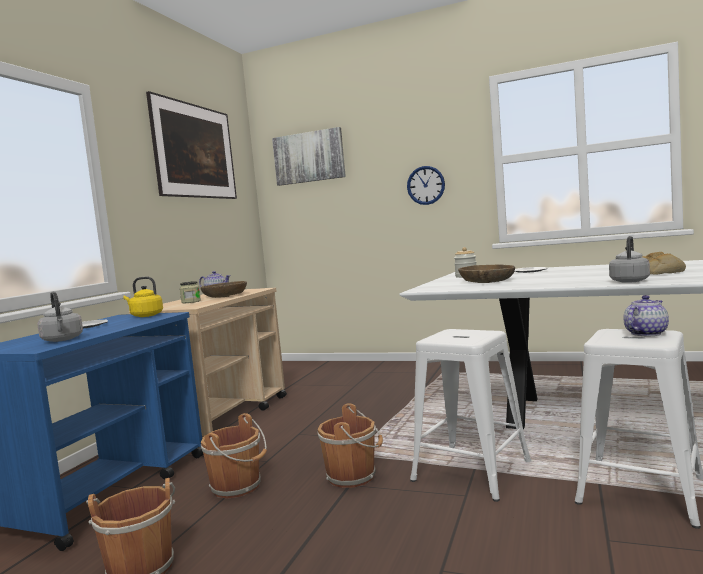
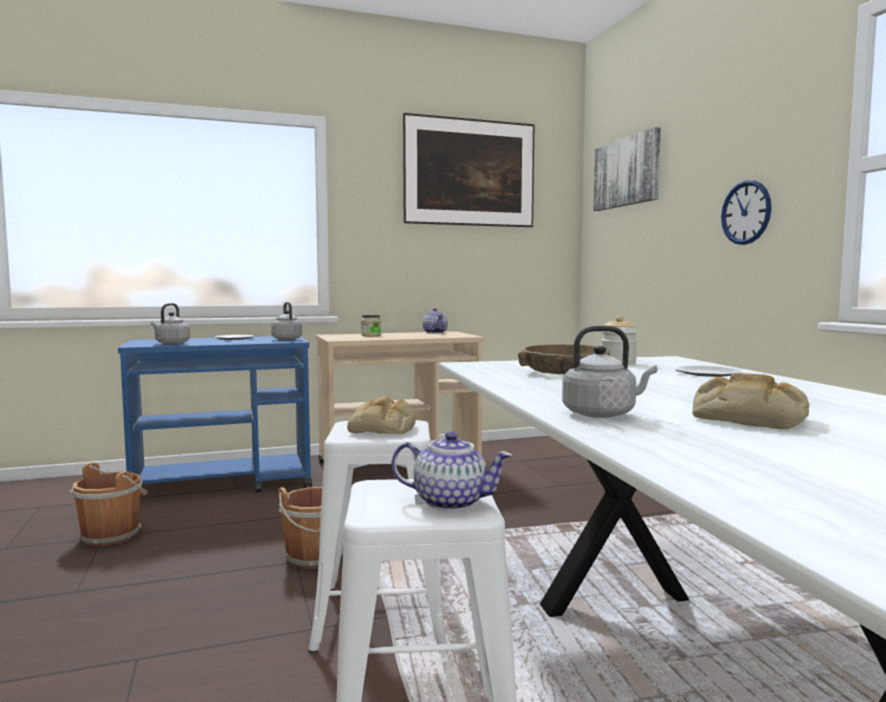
camera: 50 degrees right, 0 degrees up
(145, 316) = (286, 339): yellow kettle -> grey kettle
(225, 295) = (414, 336): brown bowl -> none
(238, 486) = (260, 520): brown bucket -> none
(461, 335) = (383, 428): none -> bread

